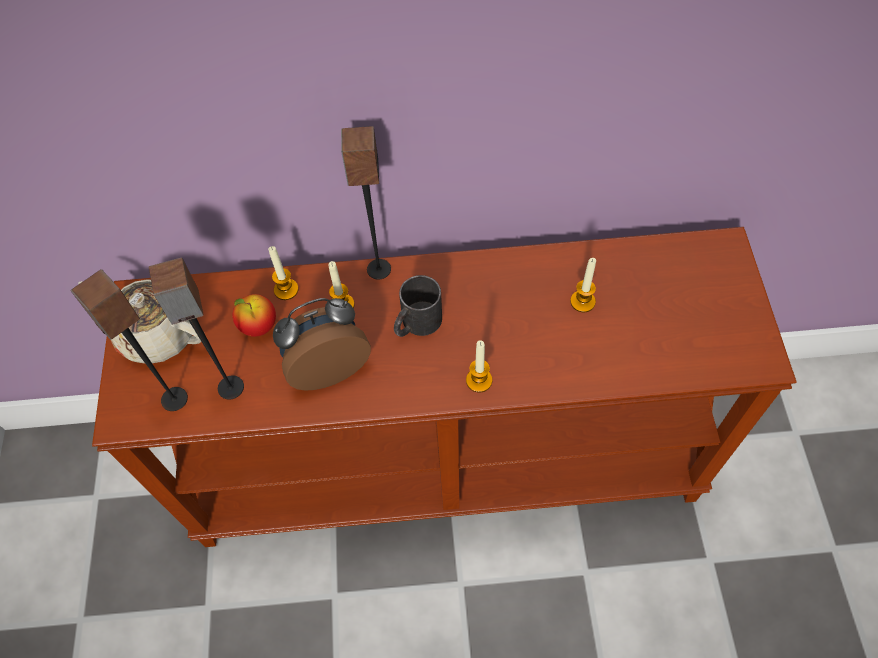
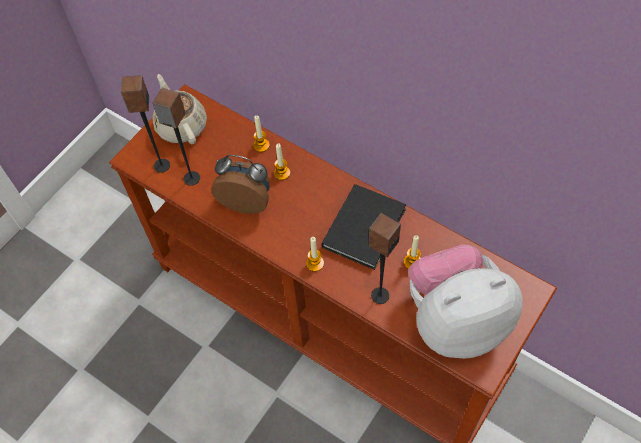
camera: 40 degrees right, 0 degrees up
(259, 326) = (231, 156): apple -> none
(378, 269) = (318, 166): speaker -> speaker (379, 295)
(416, 324) = (310, 210): black mug -> none
(497, 298) = (366, 227): none -> black book
(685, 331) = (455, 320): none -> plush toy

